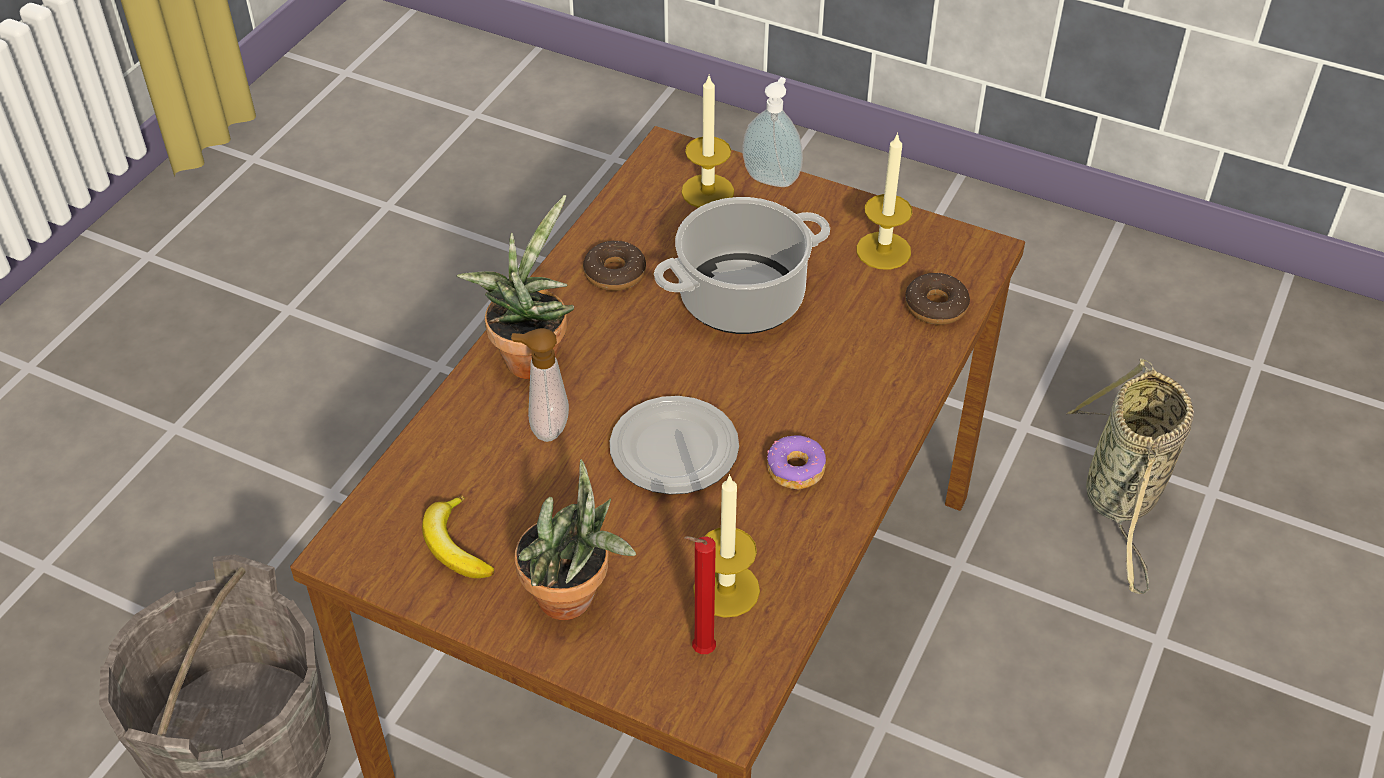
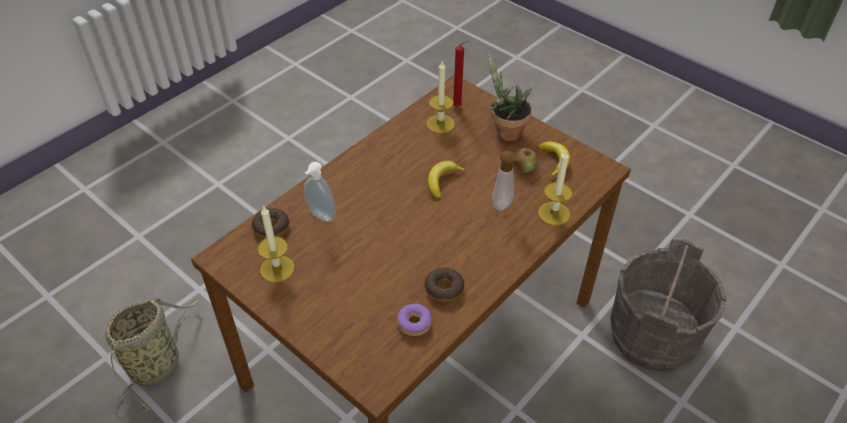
camera: 165 degrees left, 0 degrees up
(517, 517) = (525, 167): none -> apple
(530, 355) = (505, 245): potted plant -> none
(675, 451) = (443, 181): plate -> banana
(707, 191) = (363, 340): candle -> candle (554, 213)
(742, 297) = (374, 256): cooking pot -> none
(772, 178) = (315, 342): soap dispenser -> soap dispenser (320, 216)
(795, 470) = (389, 162): donut -> donut (414, 323)

